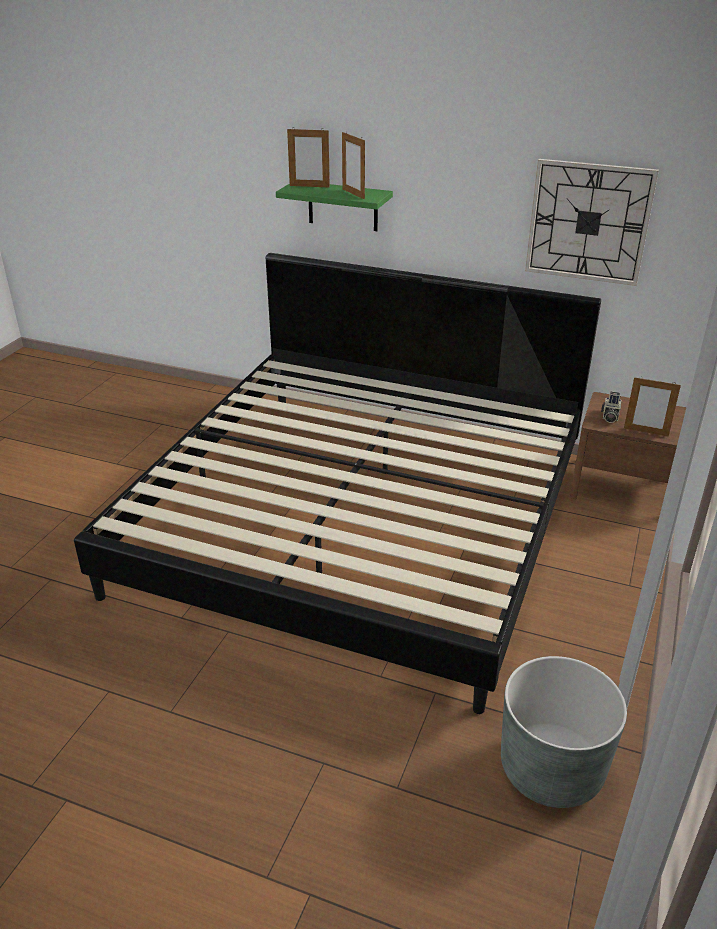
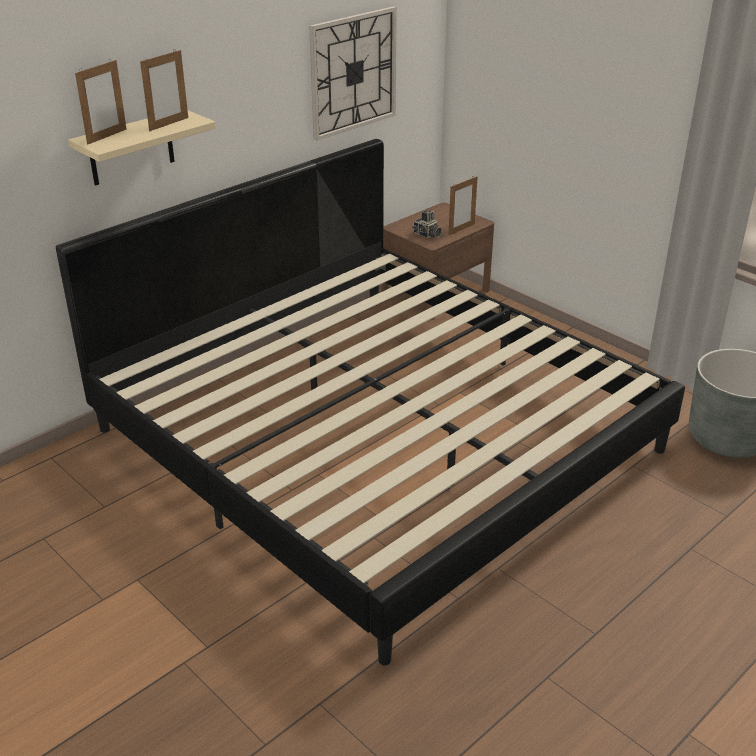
camera: 65 degrees left, 0 degrees up
(343, 206) = (131, 148): green shelf -> beige shelf
(353, 194) = (169, 124): picture frame -> picture frame turned 45 degrees counterclockwise

